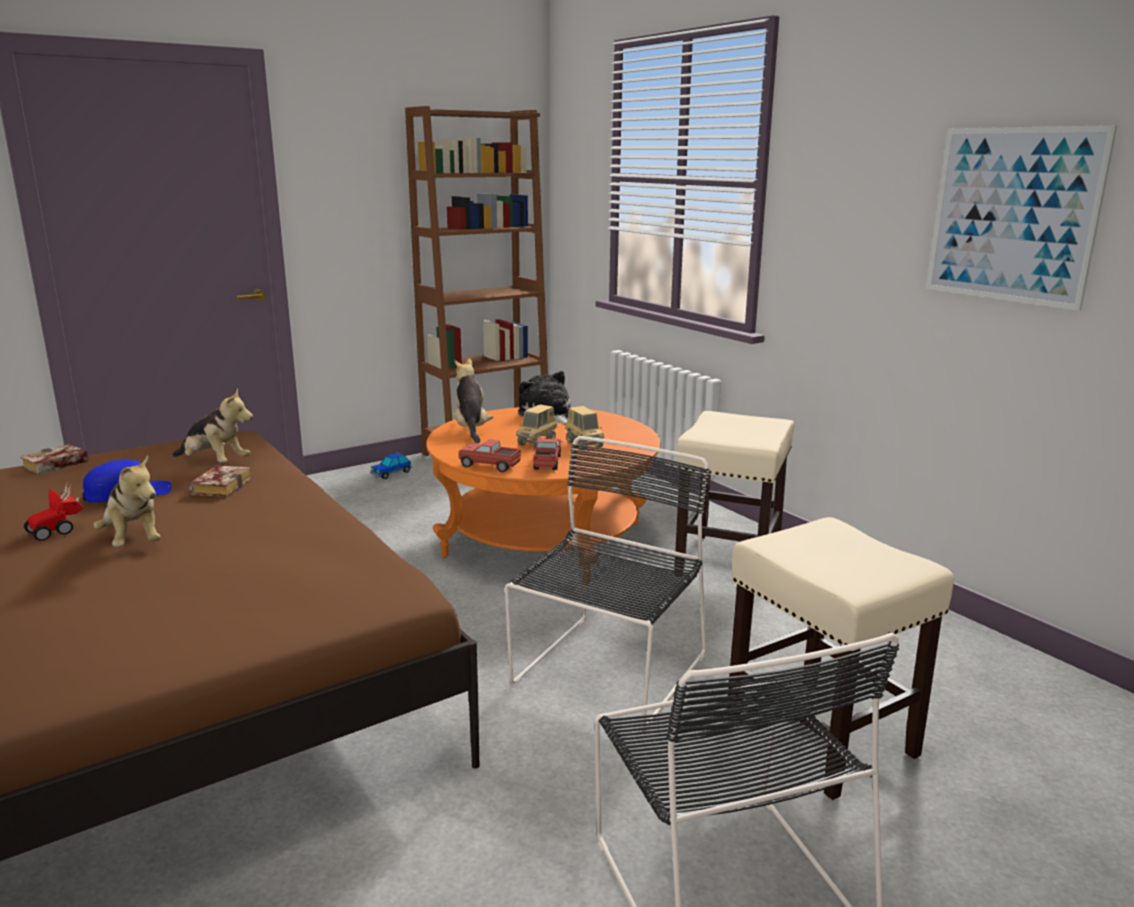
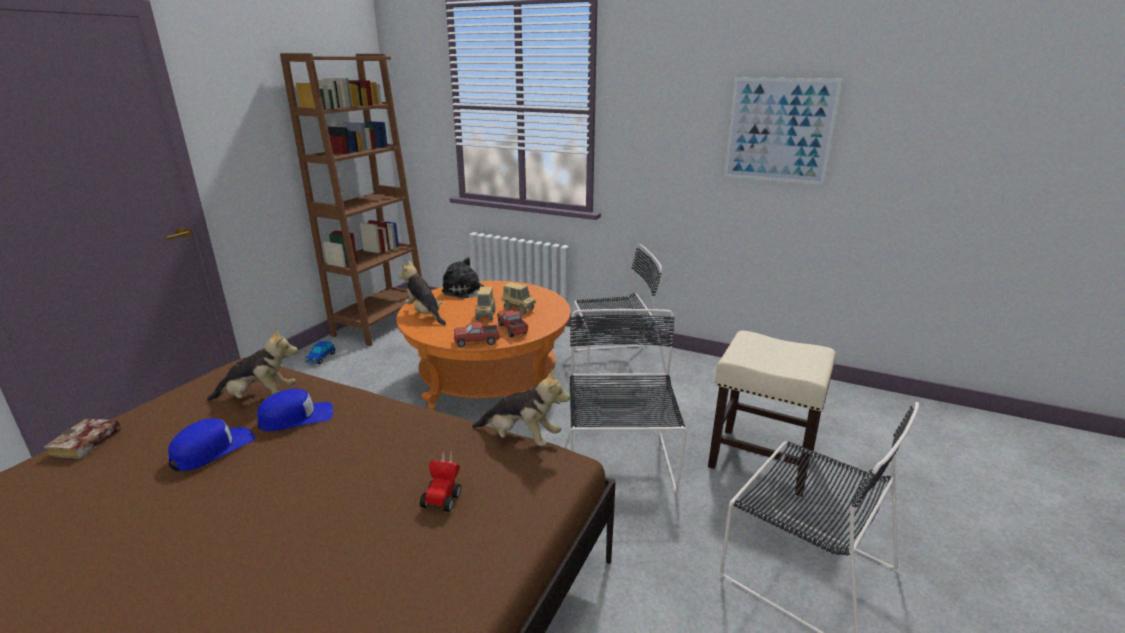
camera: 30 degrees left, 5 degrees up
(58, 530) = (192, 510): toy car -> toy car (444, 496)
(134, 541) = (284, 494): plush toy -> plush toy (521, 438)
(221, 486) = (296, 417): book -> blue cap
(728, 561) = (614, 365): beige stool -> black chair

